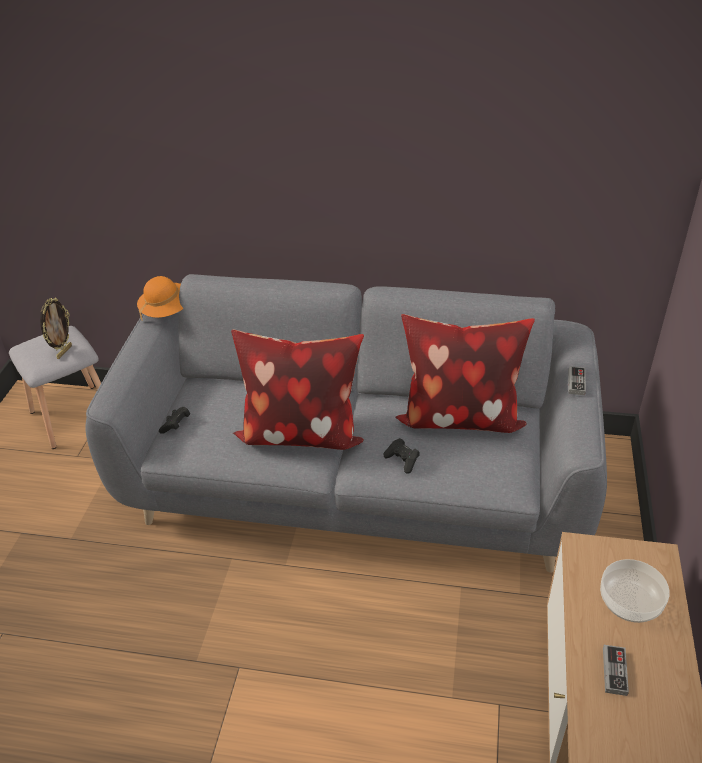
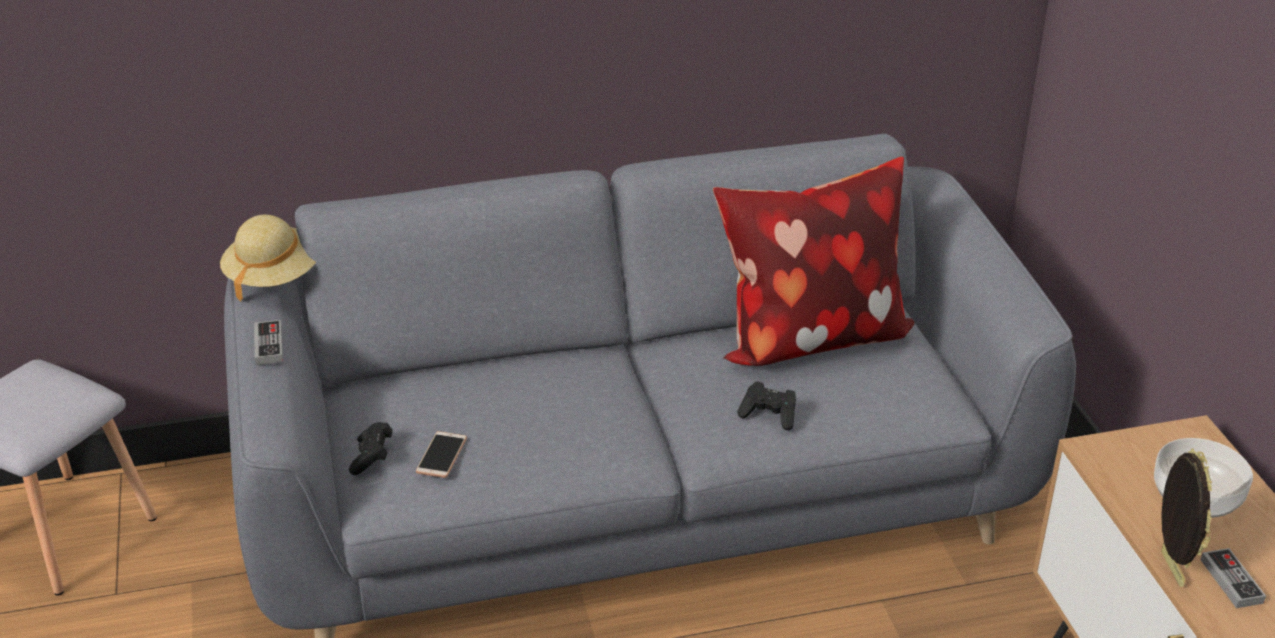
camera: 25 degrees left, 5 degrees down
(64, 352) = (60, 401): picture frame -> picture frame (1169, 568)
(167, 311) = (274, 277): orange hat -> beige hat
(209, 434) = (441, 455): none -> phone
(300, 432) = (586, 416): pillow -> none
(576, 382) = (974, 241): game controller -> game controller (269, 345)

